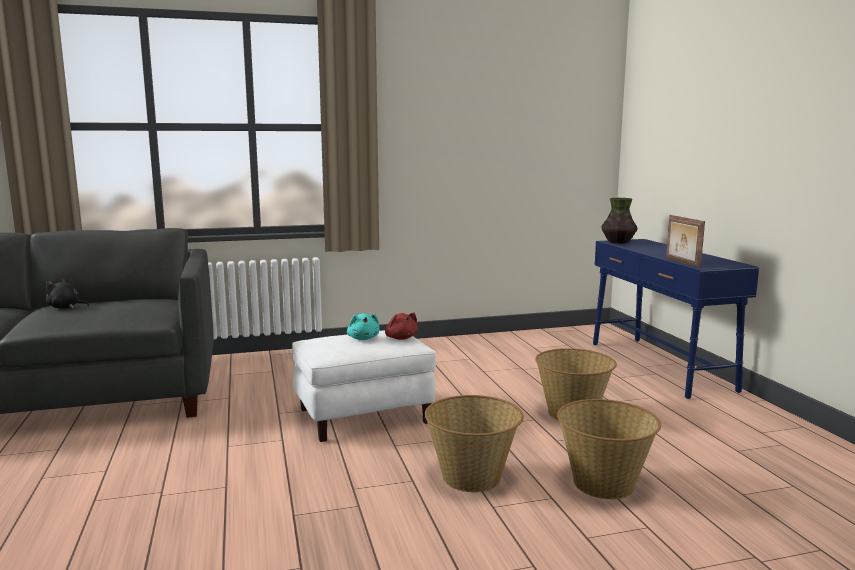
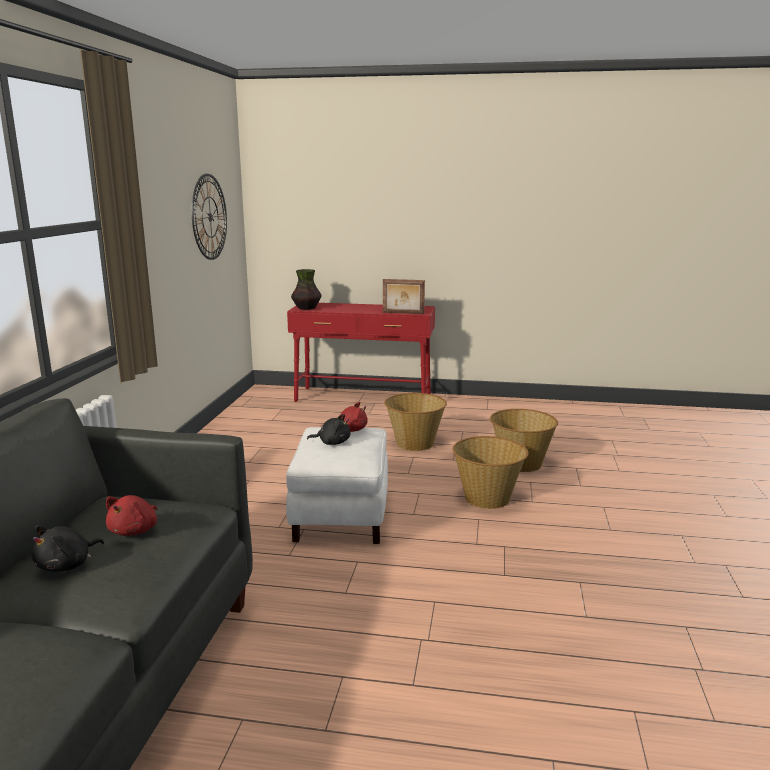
camera: 65 degrees left, 5 degrees up
(111, 309) = (135, 530): none -> red plush toy
(363, 338) = (332, 443): turquoise plush toy -> black plush toy
(535, 135) = (209, 217): none -> wall clock
(658, 366) = (363, 398): blue console table -> red console table

